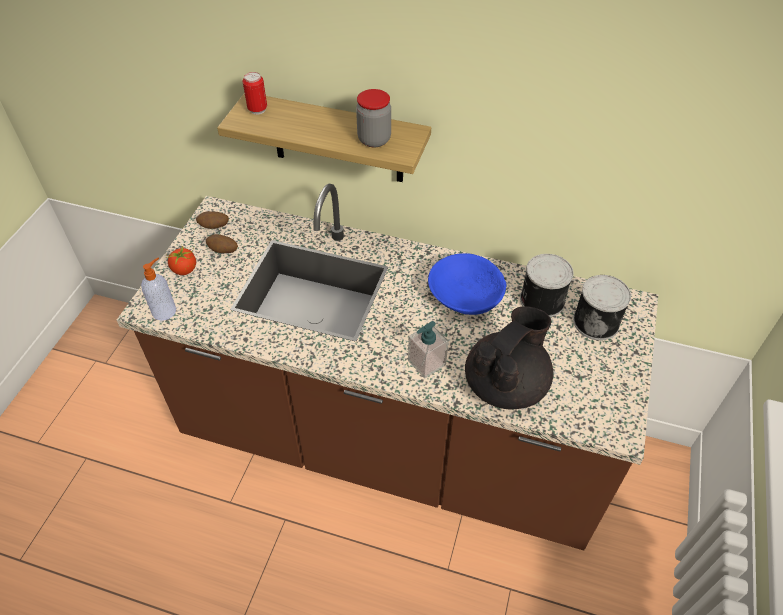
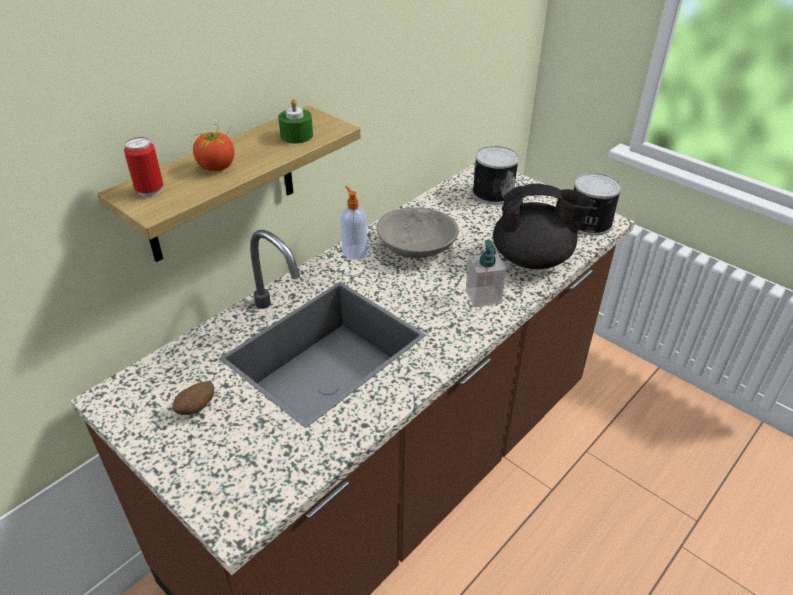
camera: 65 degrees left, 10 degrees down
(165, 311) = (256, 498): soap dispenser -> soap dispenser (354, 251)
(185, 269) = (196, 457): tomato -> tomato (217, 167)
(214, 227) = (142, 406): potato -> none
(374, 139) = (296, 135): jar -> green candle
(465, 296) = (416, 247): blue bowl -> grey bowl
(506, 384) = (533, 259): black teapot -> black teapot turned 120 degrees clockwise
(541, 300) = (451, 210): can -> can (588, 223)

